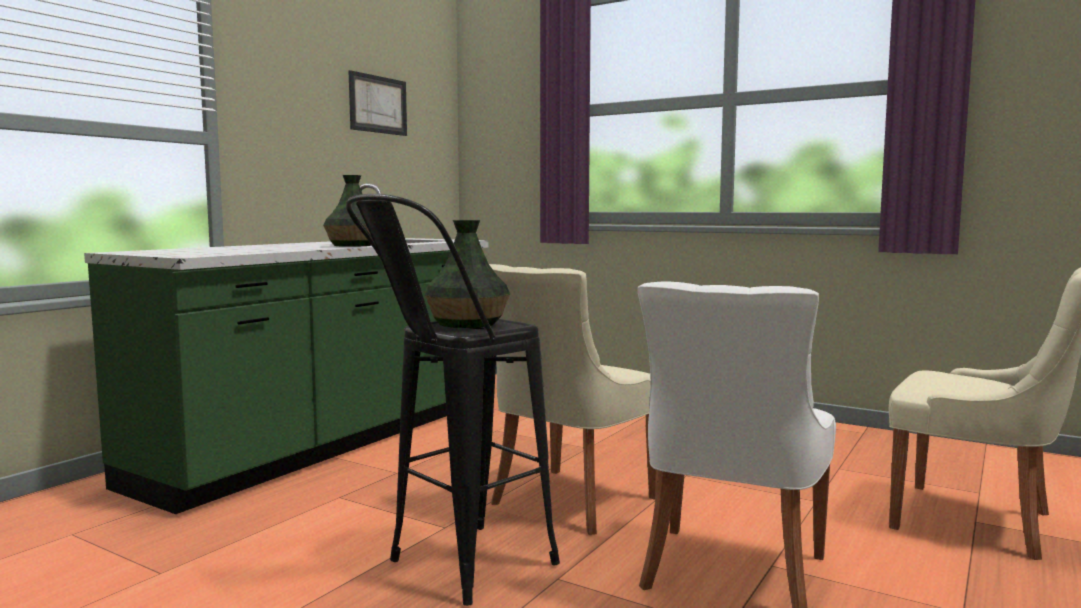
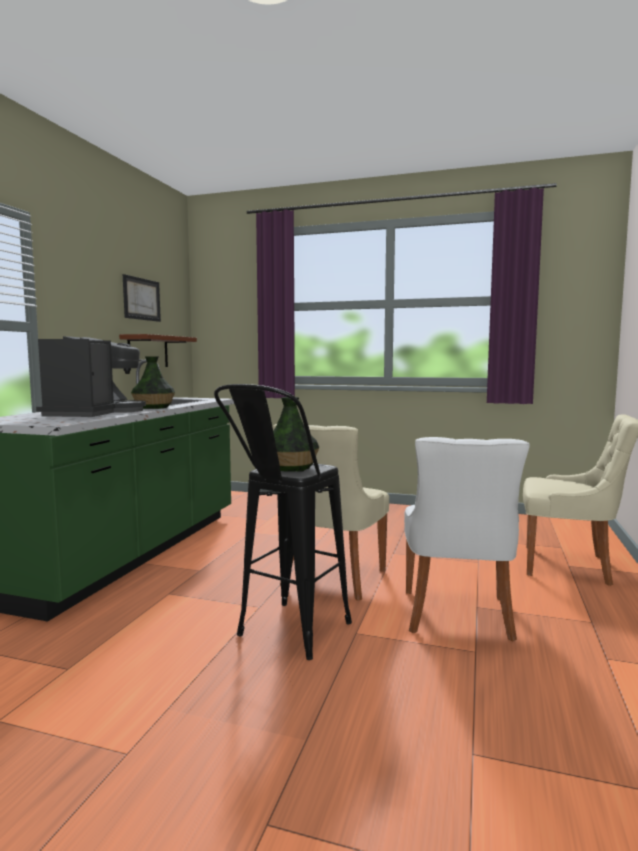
camera: 15 degrees left, 0 degrees up
(264, 248) = (94, 413): none -> coffee machine
(386, 176) = (148, 351): none -> brown shelf

